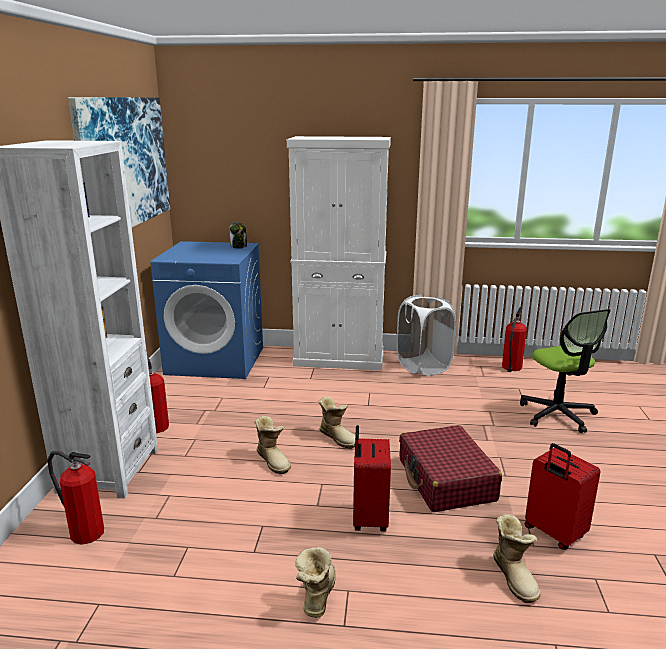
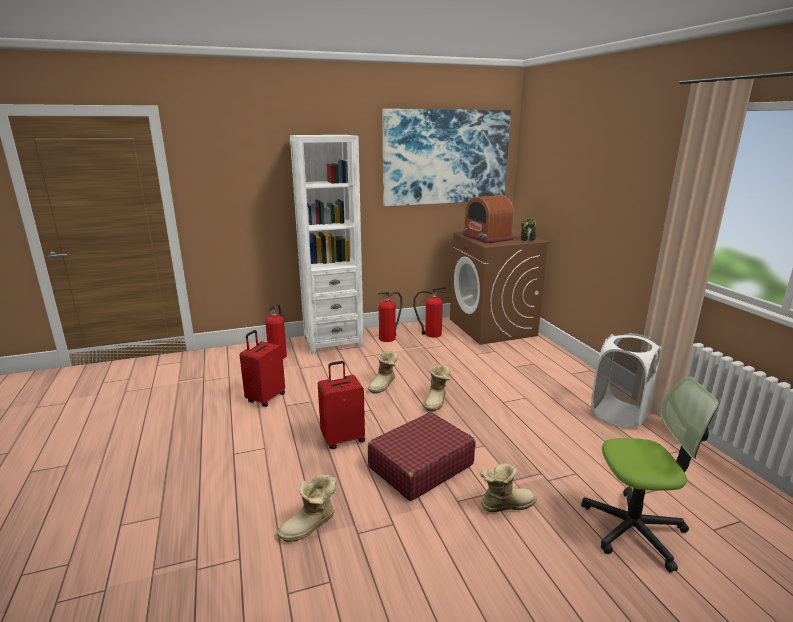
camera: 65 degrees right, 0 degrees up
(202, 255) = (487, 237): none -> radio
(216, 360) = (492, 327): blue washing machine -> brown washing machine
(316, 595) = (256, 437): boot -> boot (505, 504)
(339, 359) = (567, 370): white cabinet -> none
(511, 367) = (713, 475): fire extinguisher -> fire extinguisher (431, 334)
(553, 533) = (383, 545): red suitcase -> red suitcase (265, 398)
(557, 415) = (633, 529): office chair -> office chair turned 135 degrees counterclockwise

